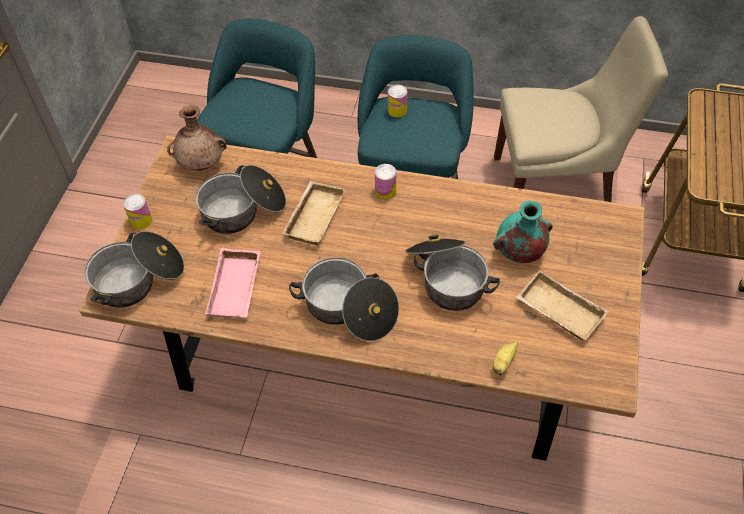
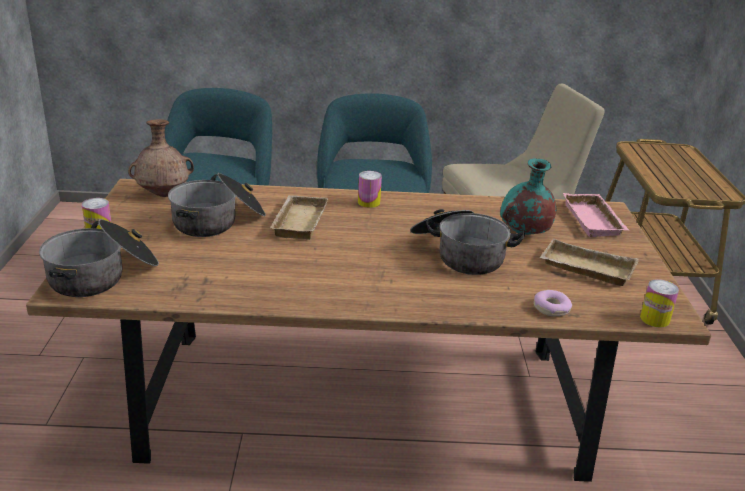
camera: 15 degrees left, 25 degrees down
(237, 289) = (226, 275): pink tray -> pink tray (595, 221)
(348, 309) = (362, 282): cooking pot -> none
(397, 110) = (356, 164): can -> can (654, 319)
(503, 363) = (551, 308): banana -> donut

